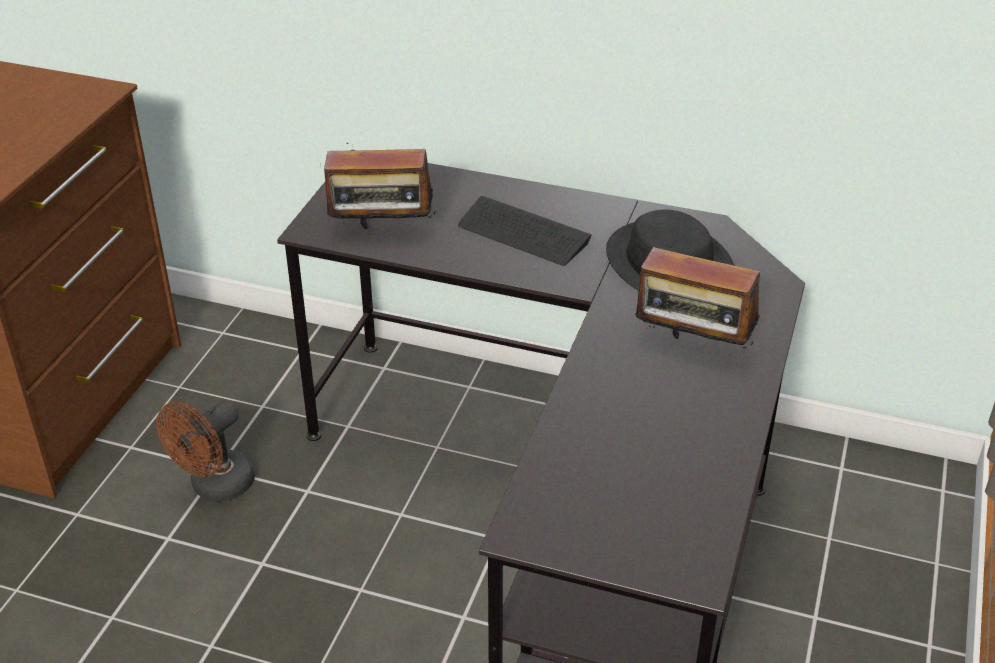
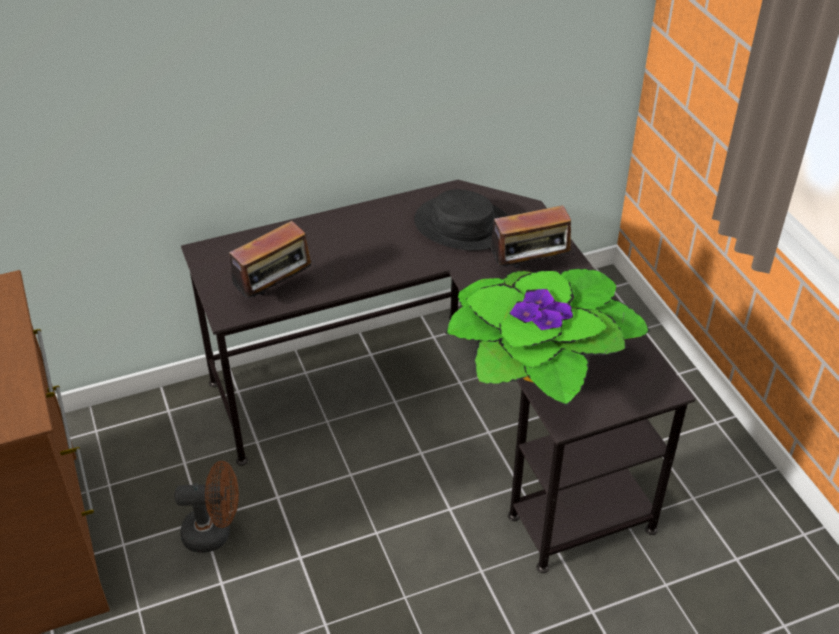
camera: 40 degrees left, 5 degrees up
(215, 487) = (215, 532): brown fan -> brown fan turned 90 degrees counterclockwise
(523, 233) = (361, 248): keyboard -> none
(571, 452) = (540, 362): none -> potted plant

